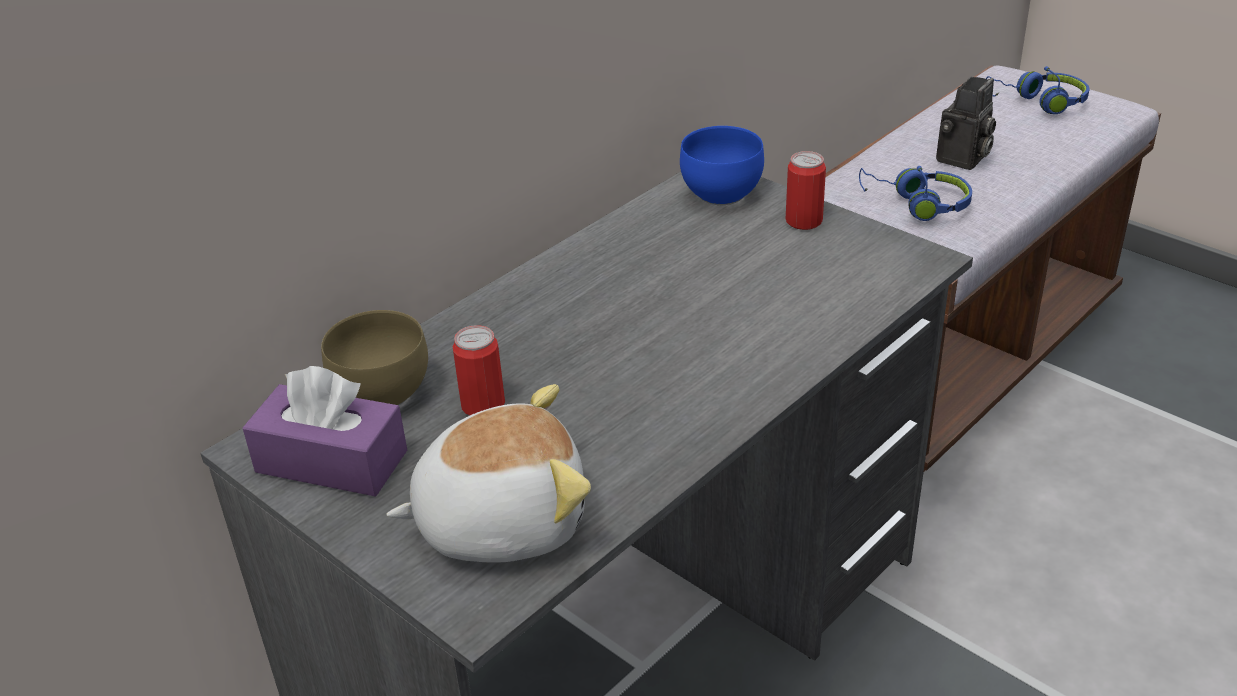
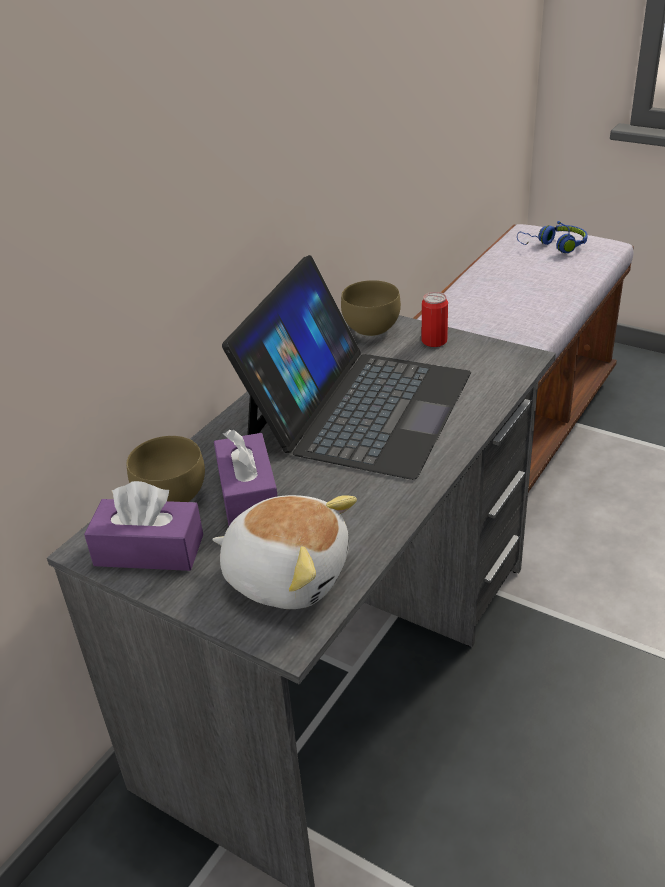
camera: 10 degrees left, 0 degrees up
(483, 405) = (248, 495): can -> purple tissue box
(501, 520) = (287, 574): plush toy -> plush toy turned 45 degrees clockwise
(669, 302) = (358, 407): none -> laptop
(718, 194) = (369, 329): blue bowl -> brown bowl
(916, 204) = (493, 323): blue headphones -> none
(963, 160) = (515, 290): camera -> none

